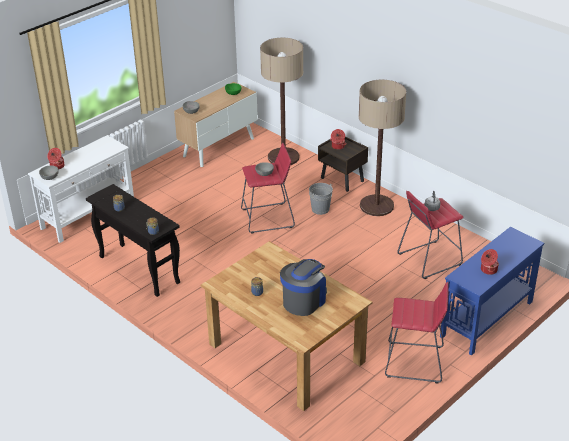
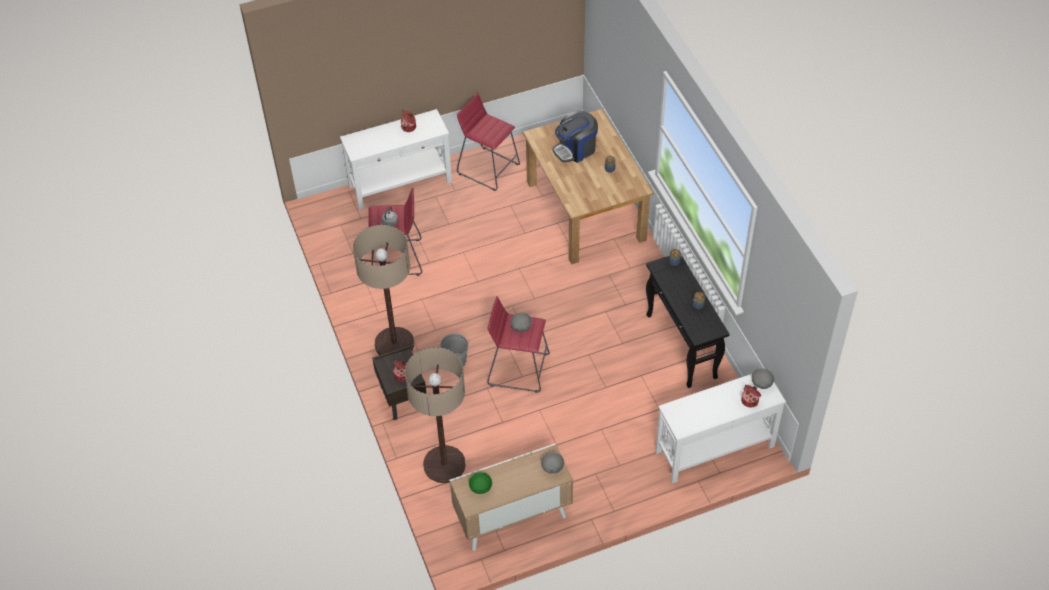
camera: 155 degrees left, 15 degrees up
(486, 319) = (401, 184): blue console table -> white console table

